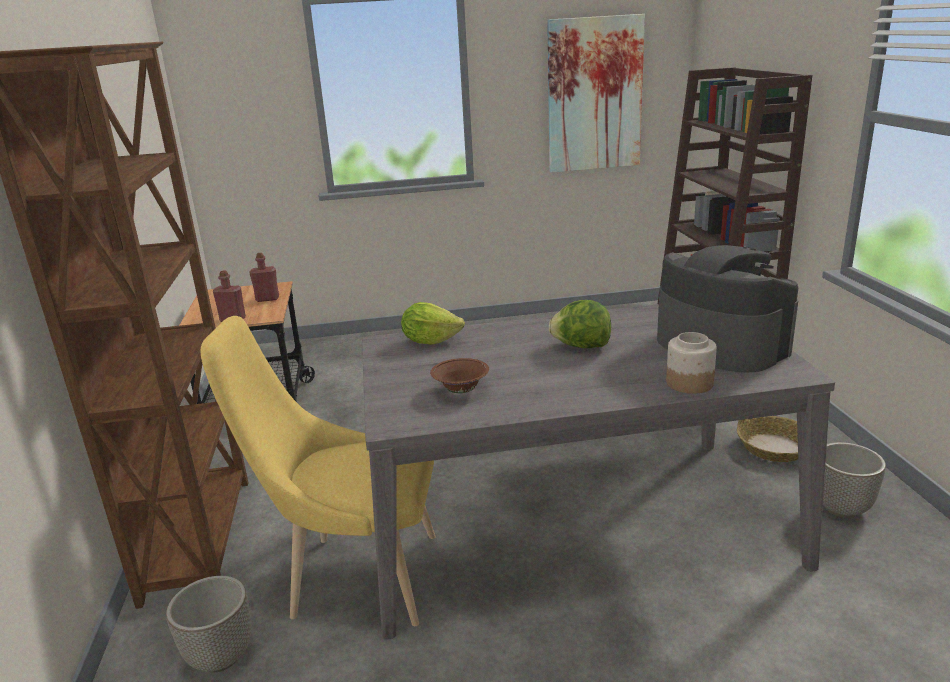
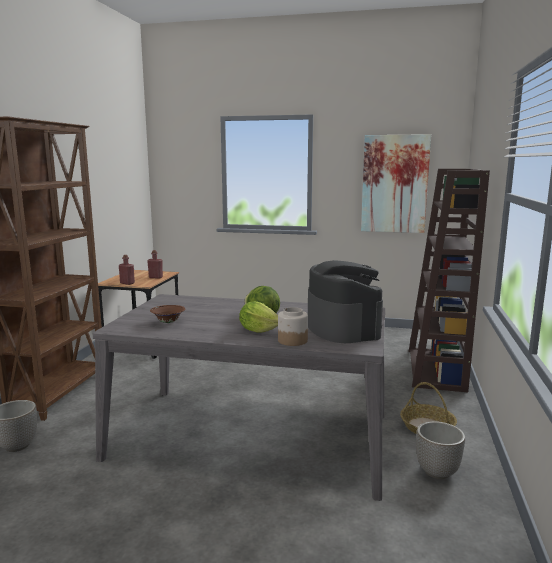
camera: 20 degrees right, 10 degrees down
(354, 577) = (111, 429): yellow chair -> none
(430, 341) = (188, 300): lettuce -> lettuce (258, 330)

